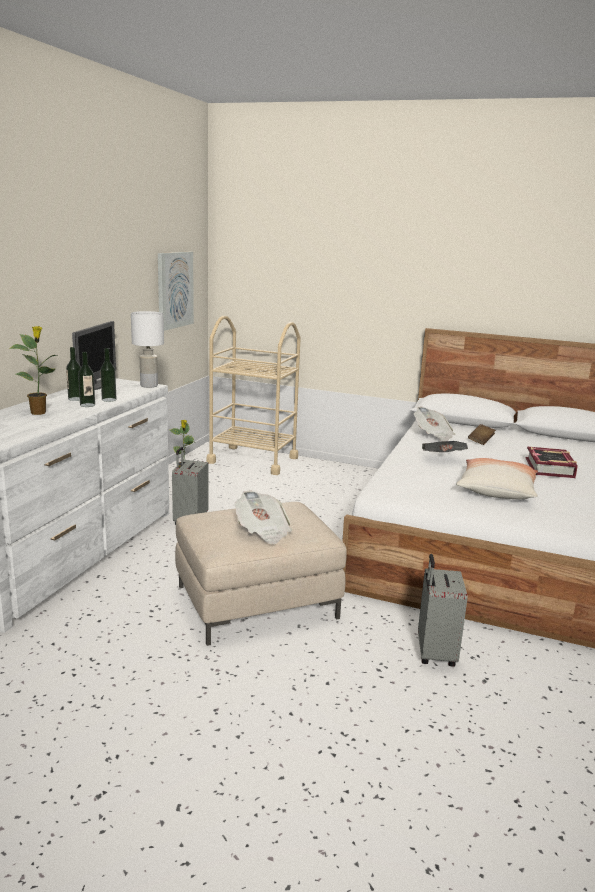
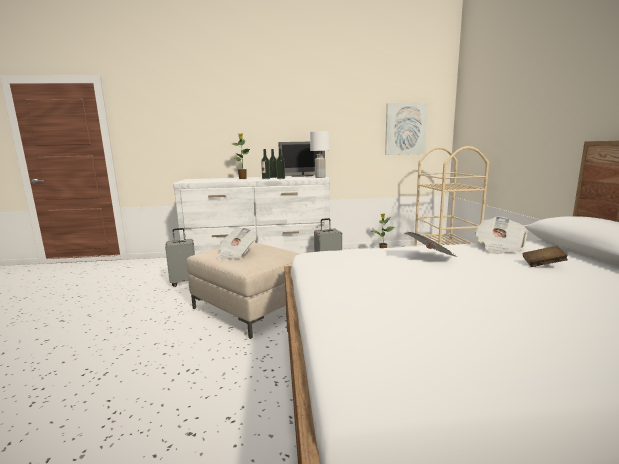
camera: 65 degrees right, 5 degrees down
(434, 653) = (224, 393): grey suitcase -> grey suitcase (184, 282)
(496, 490) = (386, 288): pillow -> none
(550, 468) = (539, 306): book -> none

